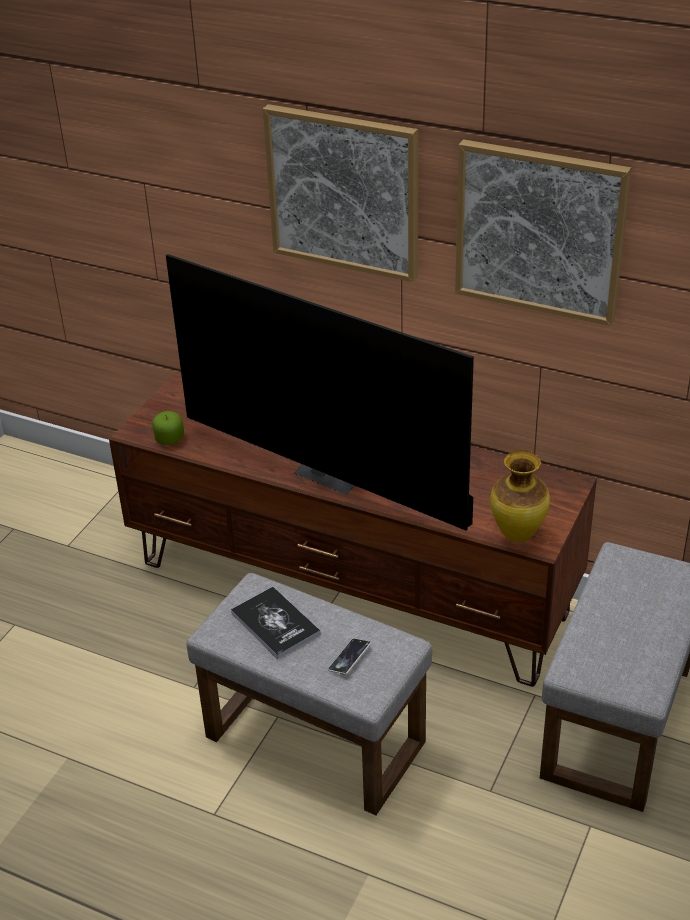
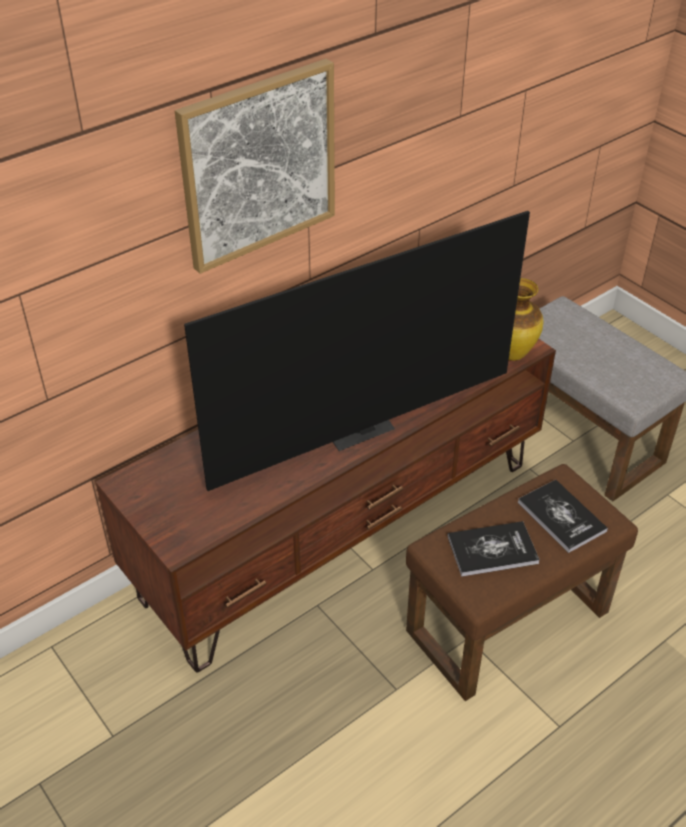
camera: 65 degrees left, 5 degrees up
(169, 439) = (213, 522): apple -> none
(318, 739) = (508, 619): grey ottoman -> brown ottoman
(349, 658) = (561, 516): phone -> book
(540, 231) = (424, 103): picture -> none

